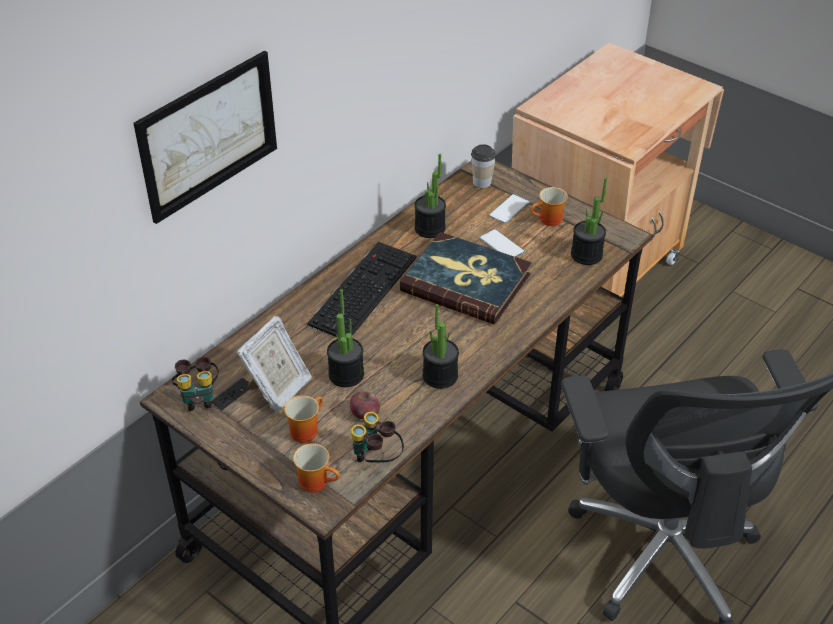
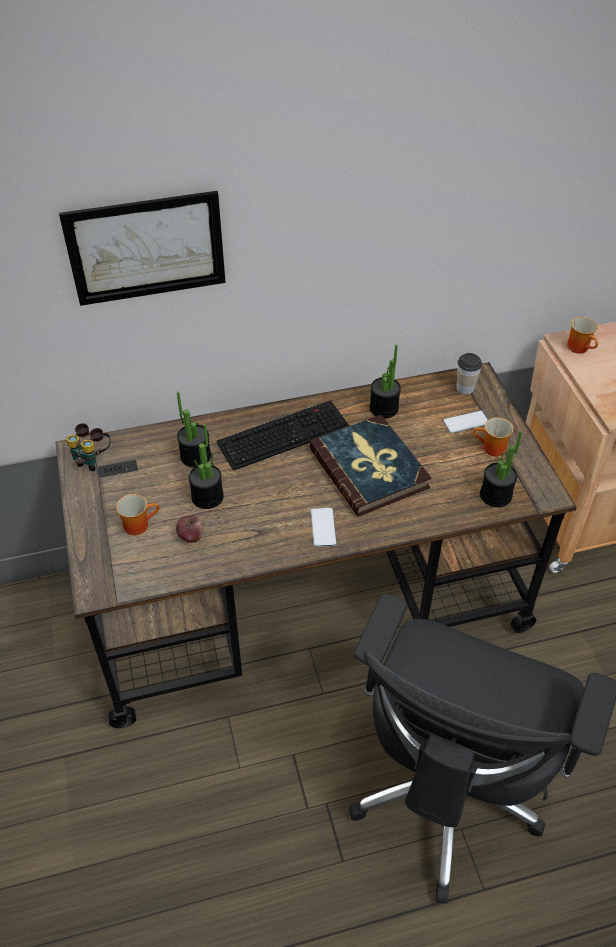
camera: 35 degrees right, 5 degrees up
(278, 389) = (149, 482): picture frame -> none
(317, 481) = (109, 569): mug -> mug (580, 348)
(376, 460) = (164, 578): binoculars -> none
(440, 376) = (274, 536): potted plant -> potted plant (195, 456)
(502, 245) = (429, 451): phone -> phone (323, 527)

